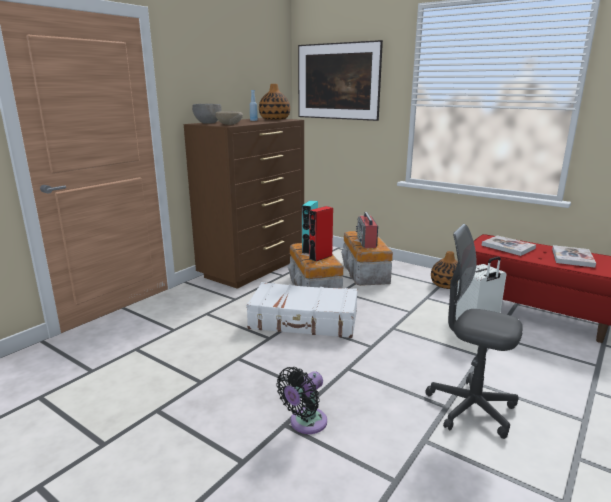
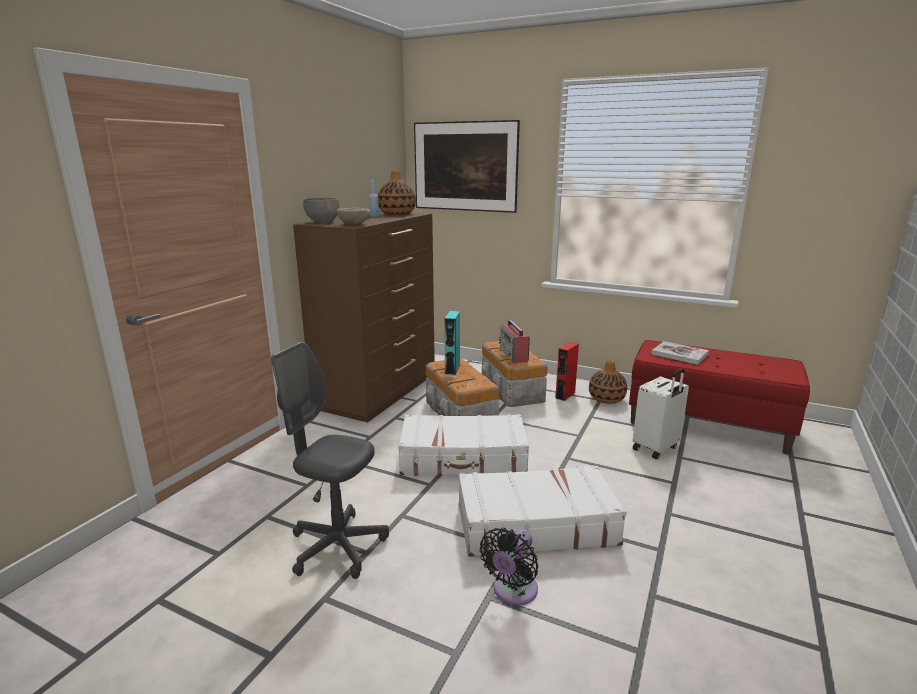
camera: 10 degrees left, 0 degrees up
(320, 257) = (469, 378): red speaker -> red speaker (565, 395)
(344, 375) = (535, 524): none -> white suitcase
(470, 409) = (687, 549): grey office chair -> grey office chair (337, 547)
(572, 258) = (750, 363): book -> none

